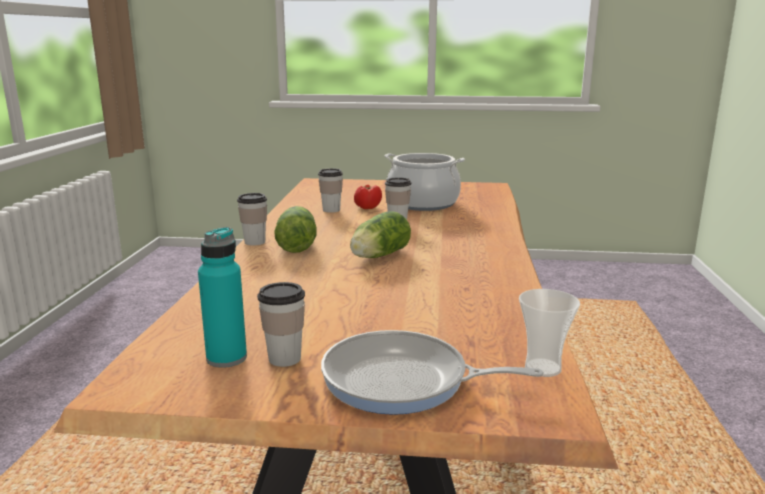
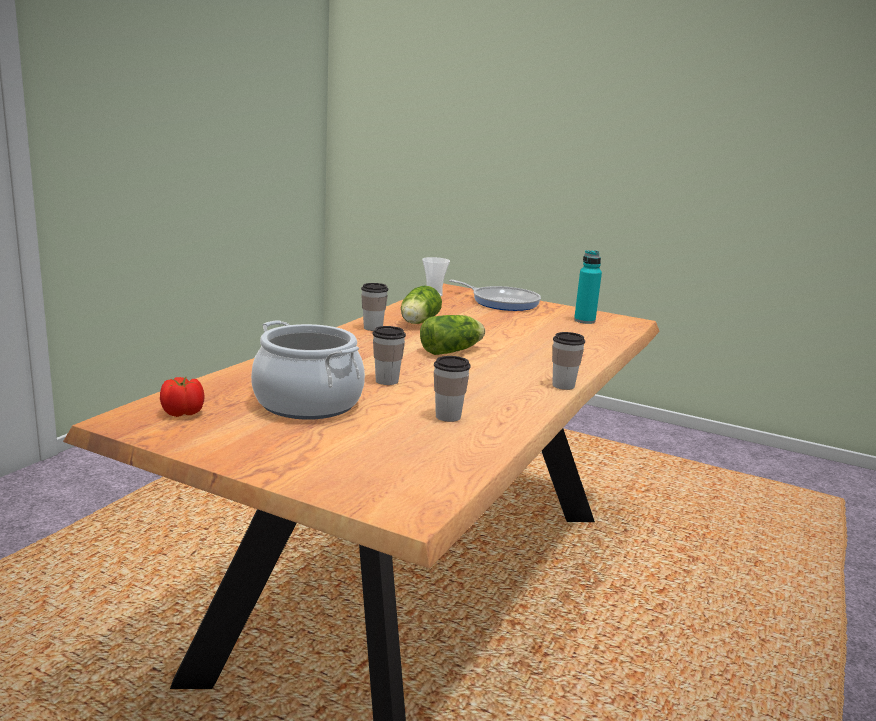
camera: 160 degrees left, 0 degrees up
(284, 358) = (554, 316): cup -> cup (373, 328)
(297, 244) = (519, 375): lettuce -> lettuce (417, 323)
(367, 207) = (394, 411): tomato -> tomato (183, 413)

